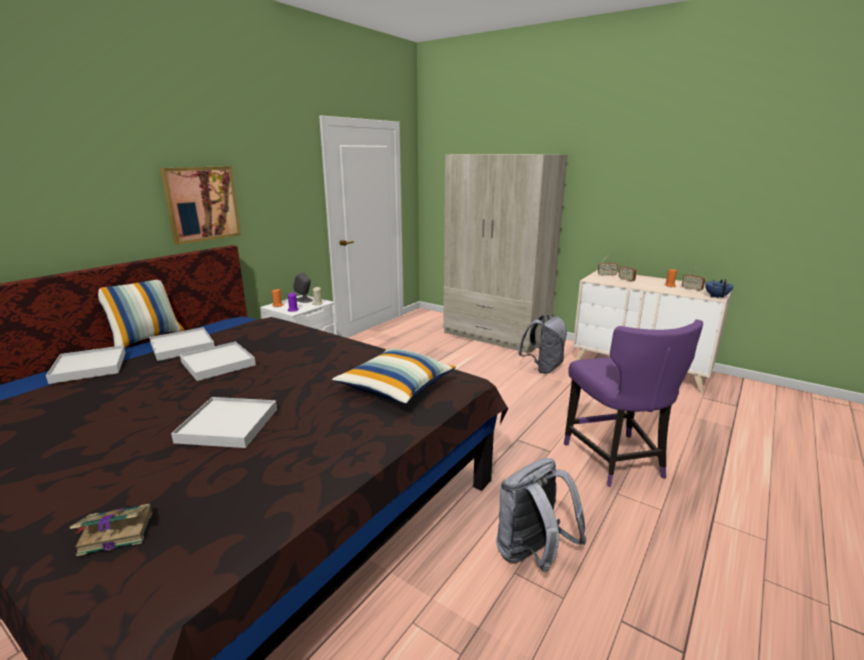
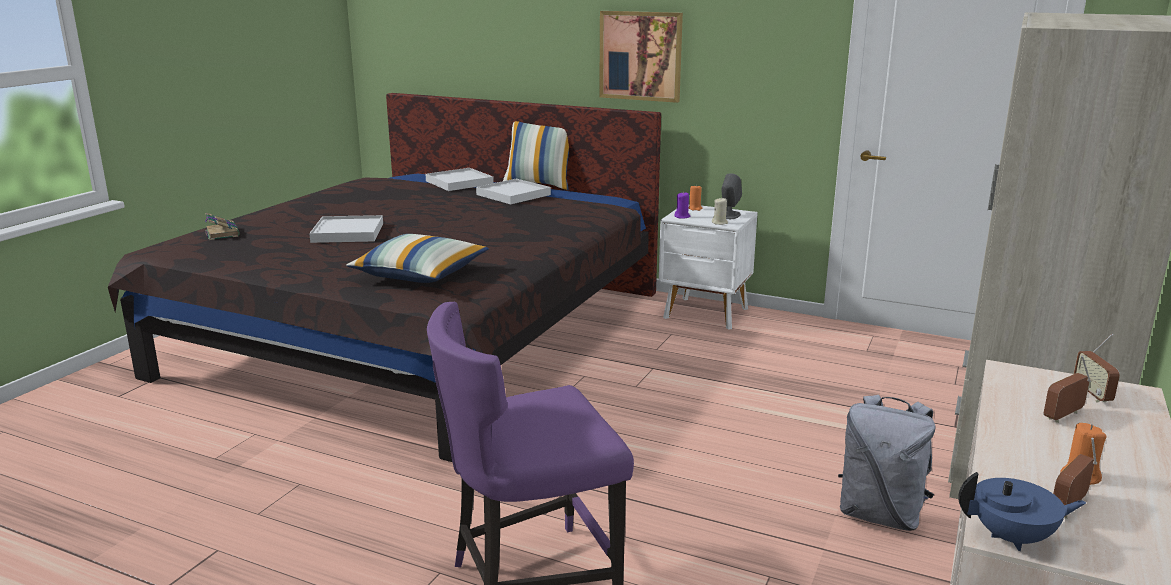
camera: 80 degrees right, 0 degrees up
(218, 364) = (473, 211): white tray -> none
(532, 555) = (323, 495): grey backpack -> none

